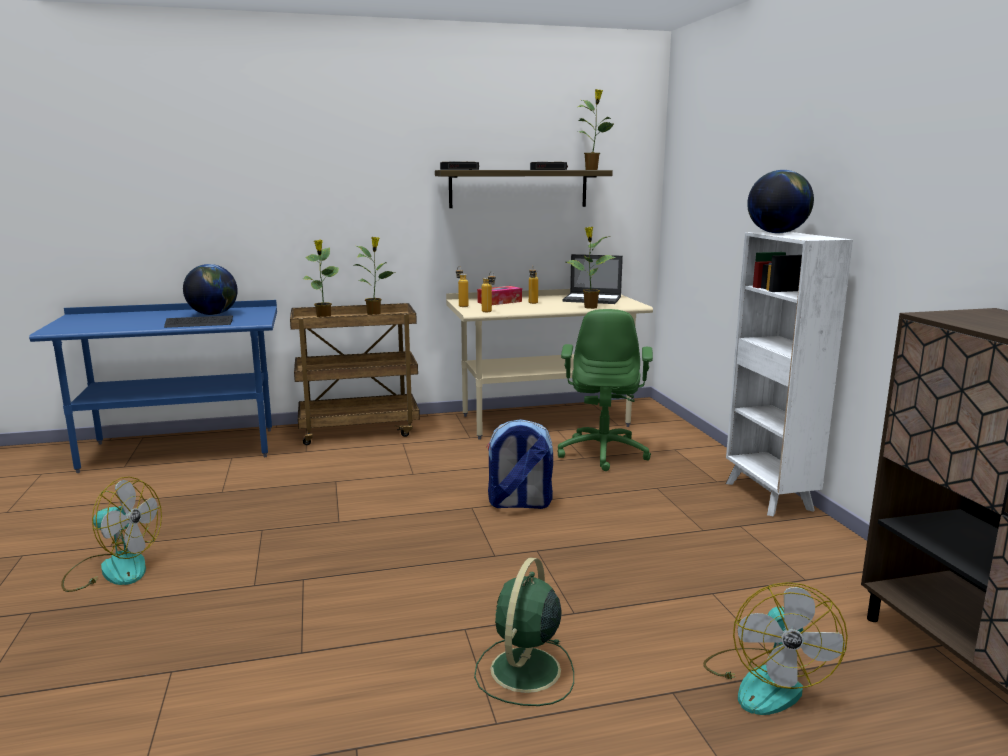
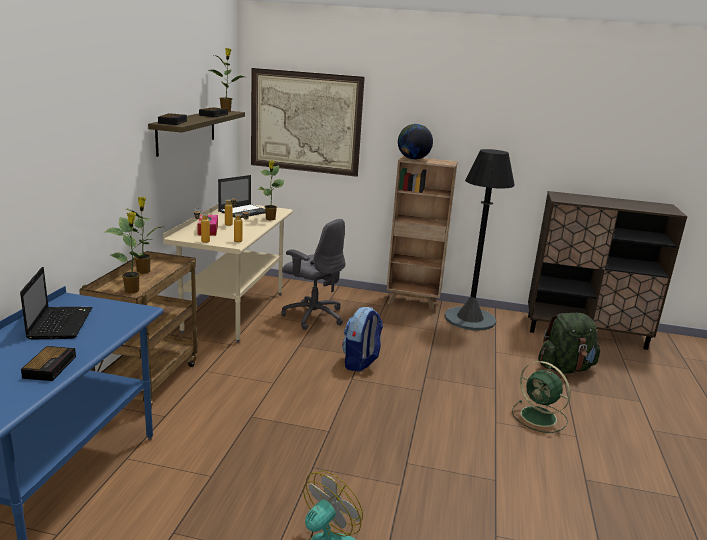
camera: 65 degrees left, 5 degrees up
(134, 325) = (50, 366): none -> alarm clock
(199, 323) = (105, 335): keyboard -> none
(213, 314) = (60, 323): globe -> laptop
(603, 453) = (313, 316): green office chair -> grey office chair
(707, 186) = (305, 122): none -> picture
(765, 681) = (565, 368): fan -> green backpack
(769, 497) = (413, 303): white bookcase -> brown bookcase
(802, 549) = (469, 319): none -> black floor lamp

